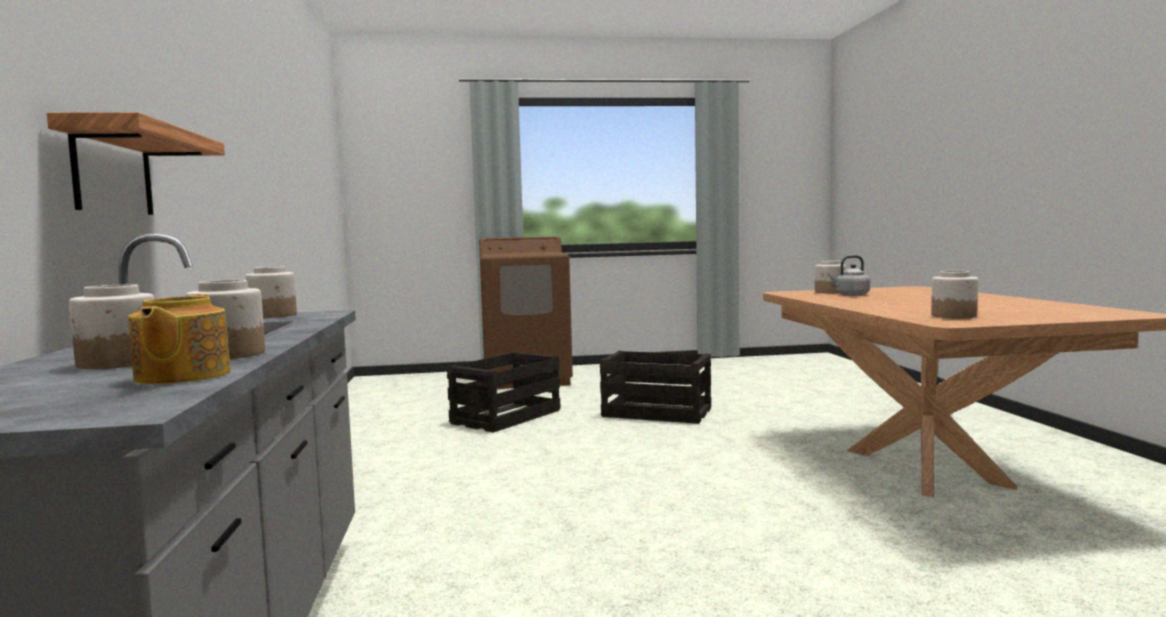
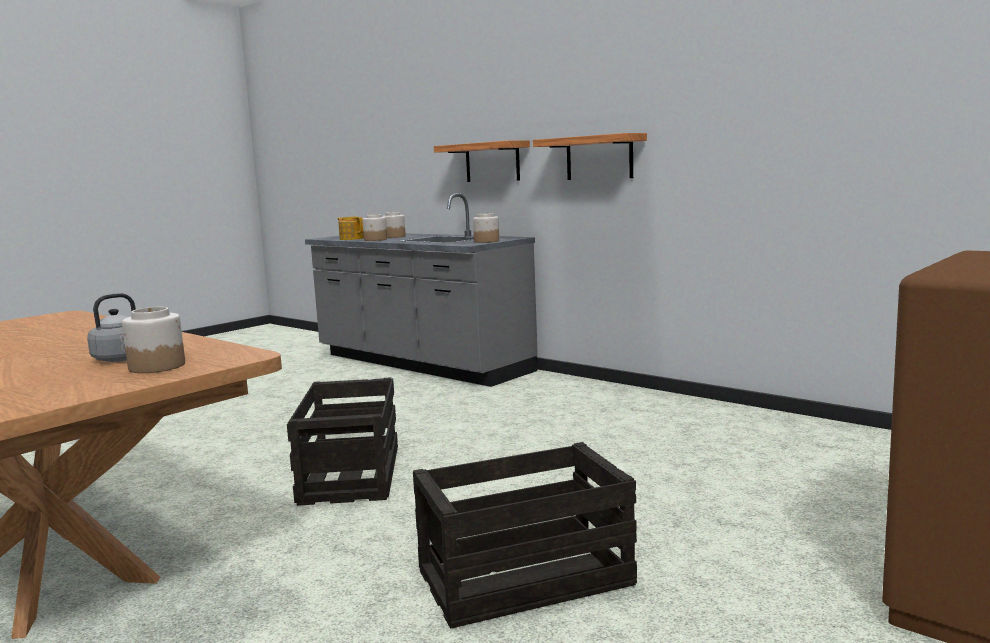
camera: 140 degrees right, 5 degrees up
(214, 191) = (599, 157): none -> shelf
(506, 416) = (698, 493): crate -> crate (351, 475)
(954, 316) = (41, 324): jar -> none

